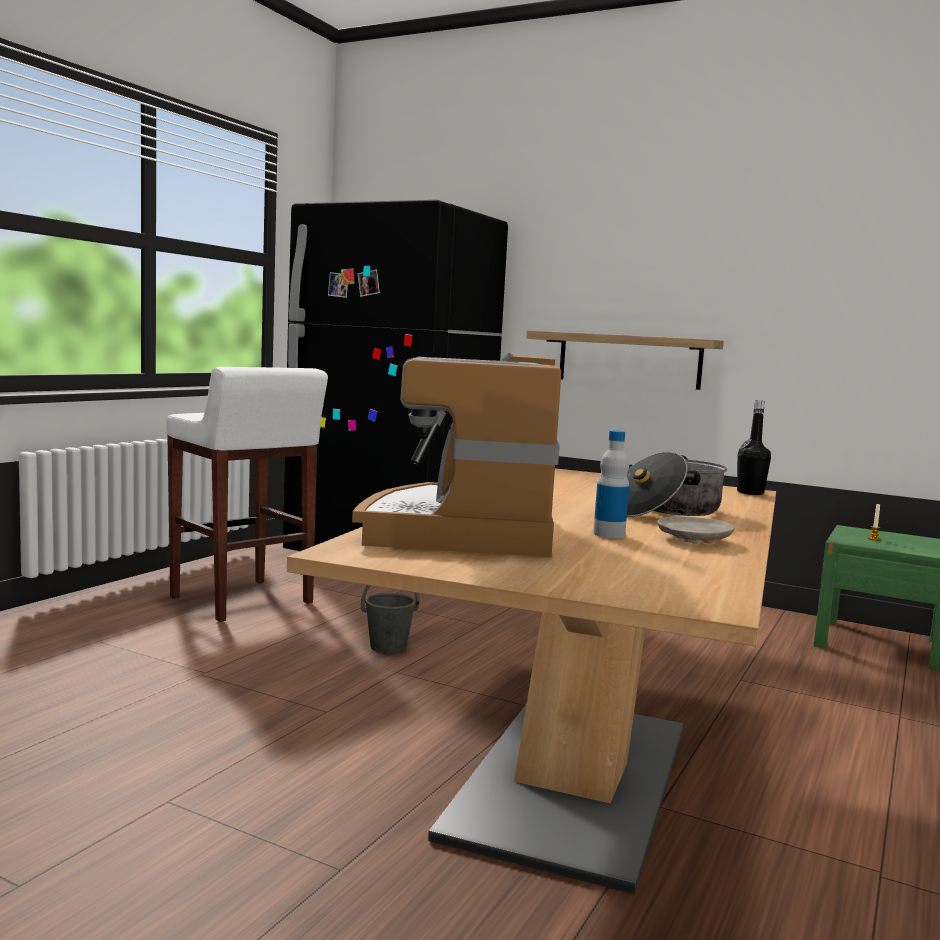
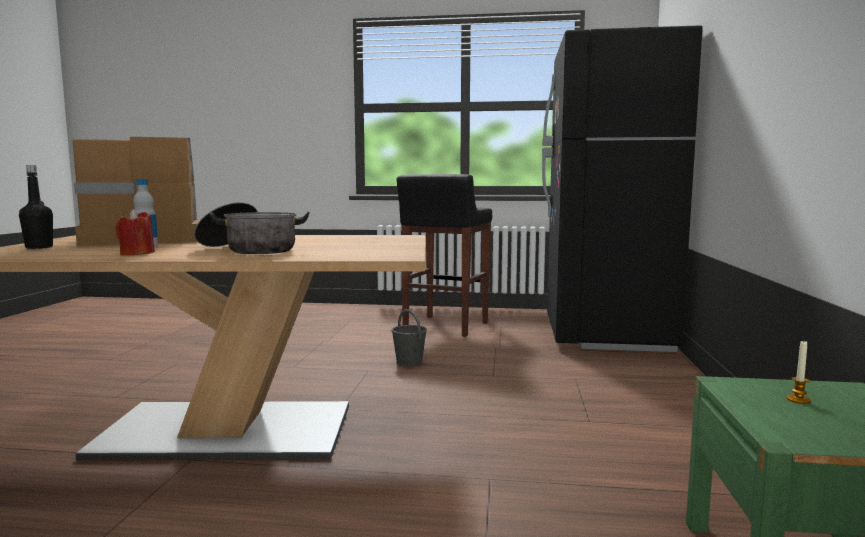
camera: 70 degrees right, 0 degrees up
(242, 601) = (445, 326): white stool -> black stool
(629, 360) = (748, 148): shelf -> none
(693, 540) = (137, 254): beige plate -> red candle
(750, 492) = (389, 257): black bottle -> black bottle (39, 247)

